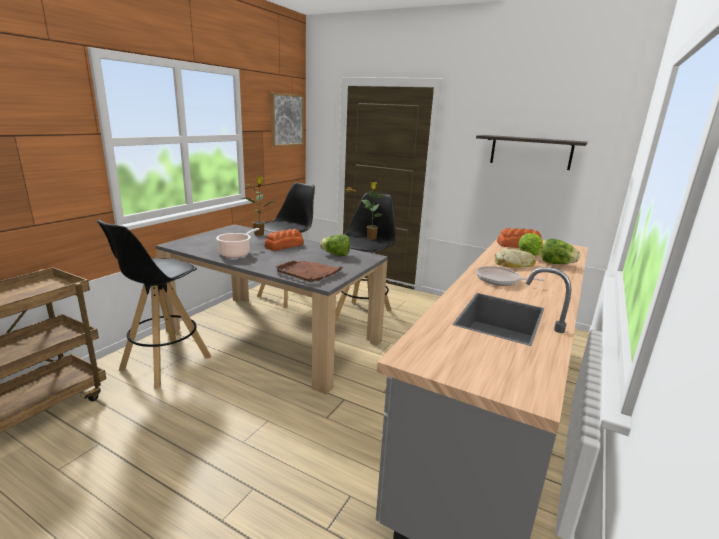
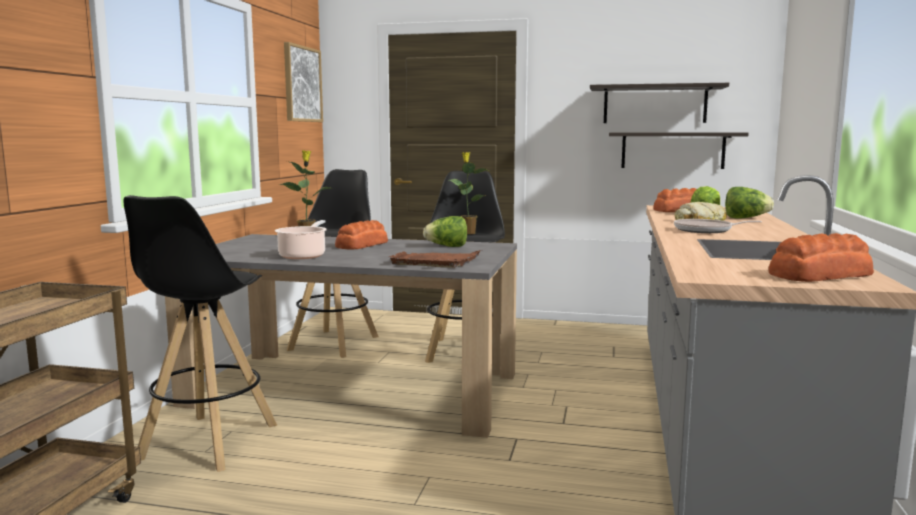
camera: 15 degrees left, 10 degrees down
(505, 371) = (818, 275): none -> bread
(540, 188) = (672, 150): none -> shelf

